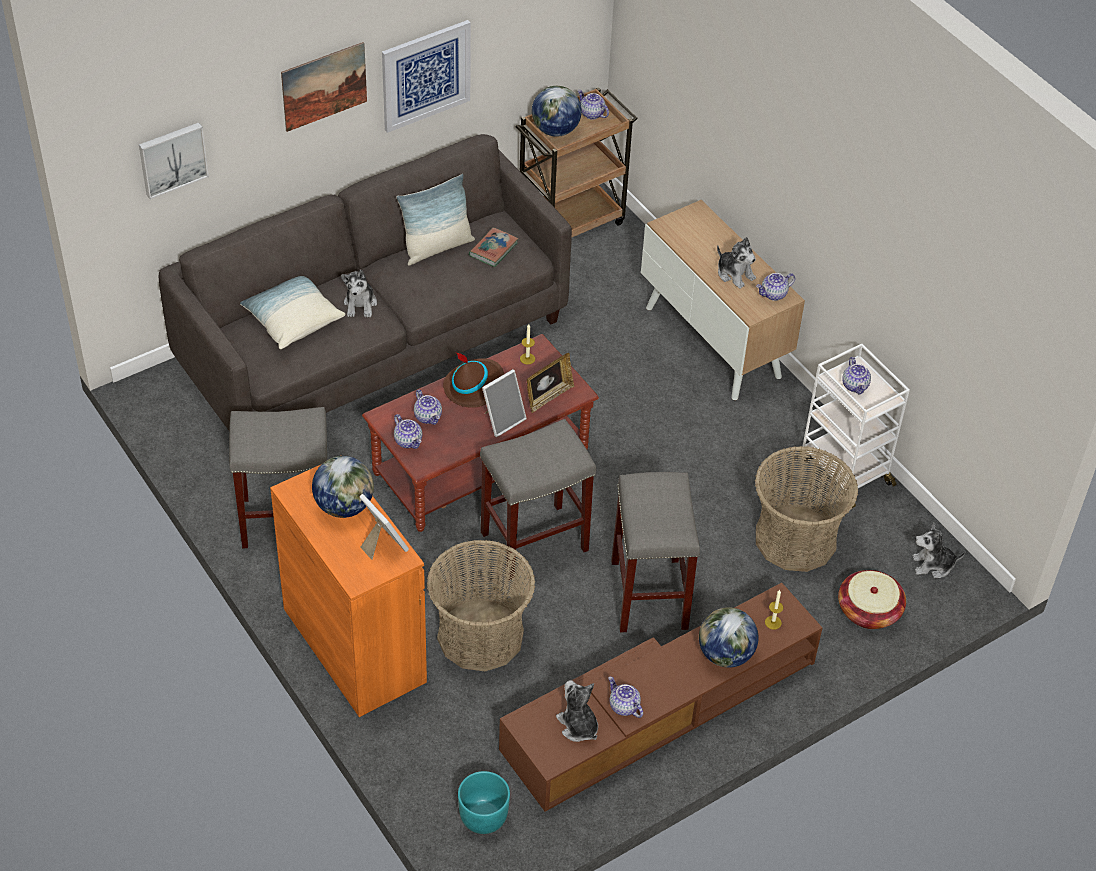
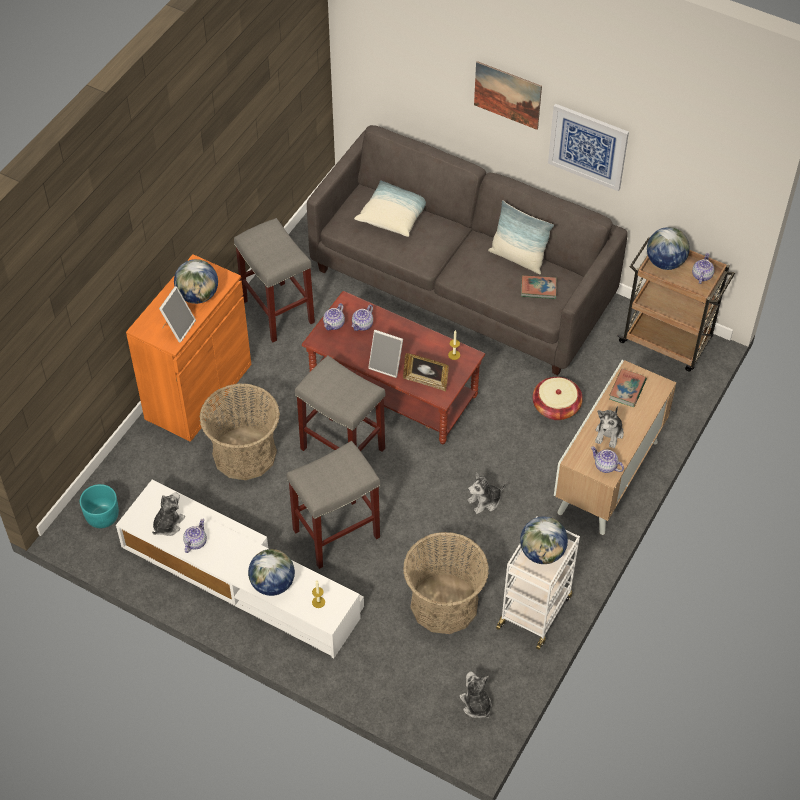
camera: 65 degrees right, 5 degrees up
(172, 158) = (392, 61): picture -> none
(360, 304) = (431, 242): plush toy -> plush toy (485, 501)
(474, 386) = (407, 337): brown hat -> none
(659, 706) = (242, 578): brown tv stand -> white tv stand
(687, 237) = (627, 390): none -> book
(855, 386) = (542, 552): teapot -> globe
(868, 611) = (404, 676): basket -> basket (556, 407)

